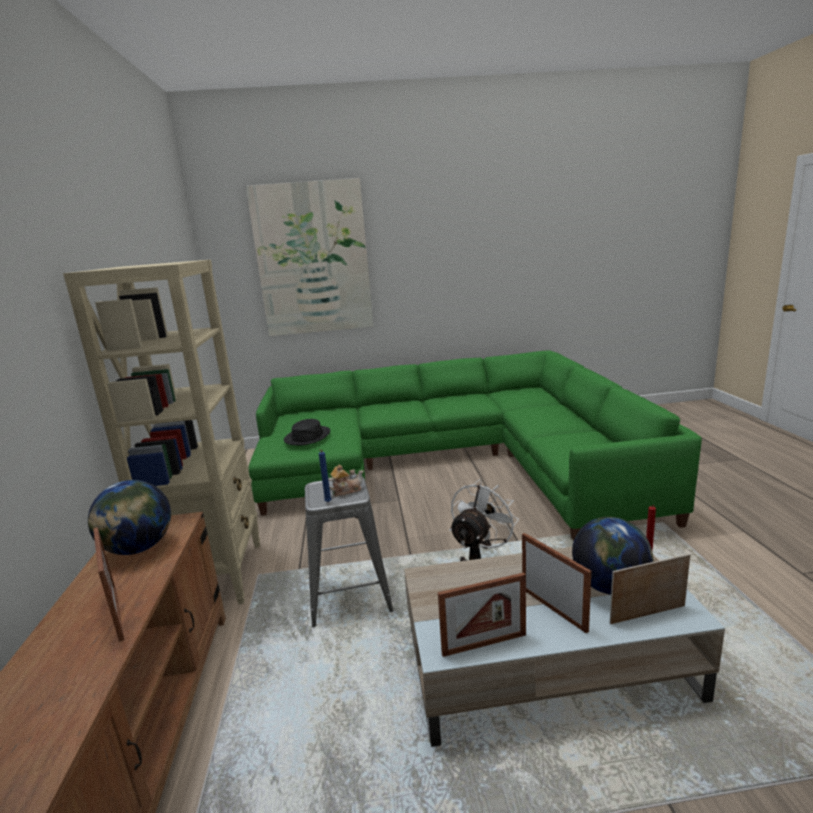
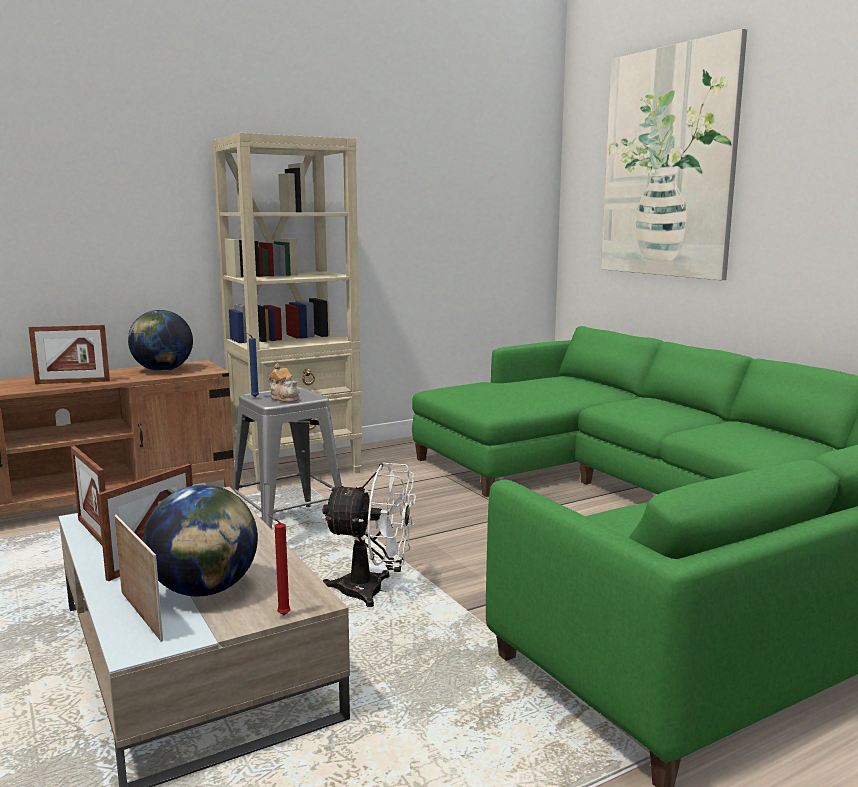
camera: 65 degrees right, 5 degrees down
(117, 613) = (72, 382): picture frame -> picture frame turned 45 degrees clockwise
(307, 436) = (495, 391): black hat -> none

